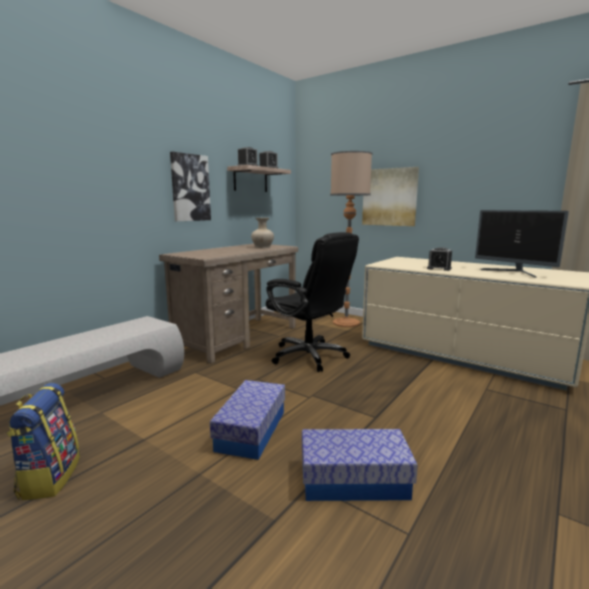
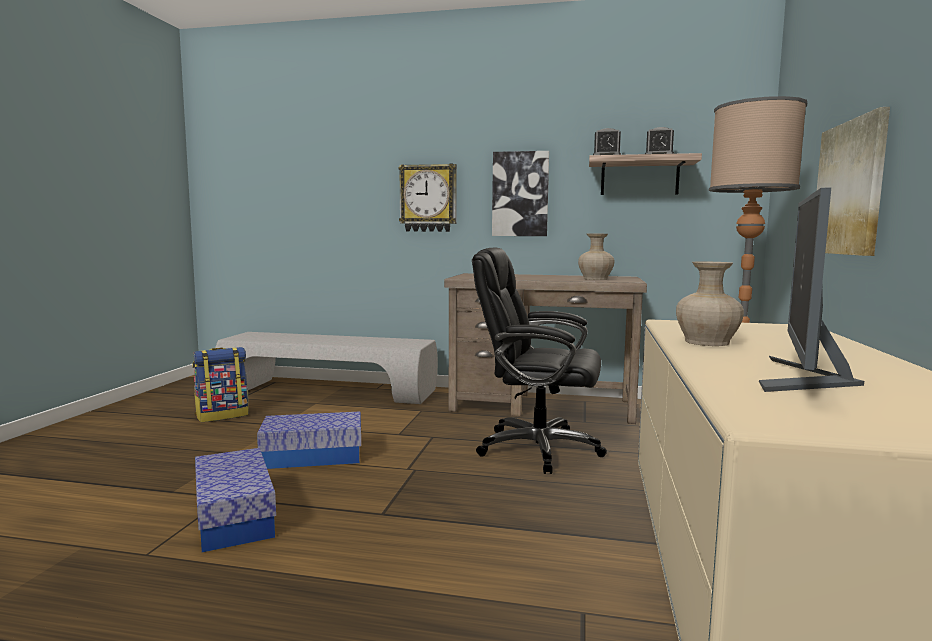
camera: 65 degrees right, 5 degrees down
(120, 188) = (428, 198): none -> wall clock
(309, 356) = (538, 449): black office chair -> black office chair turned 90 degrees clockwise
(439, 268) = (707, 342): alarm clock -> beige vase

